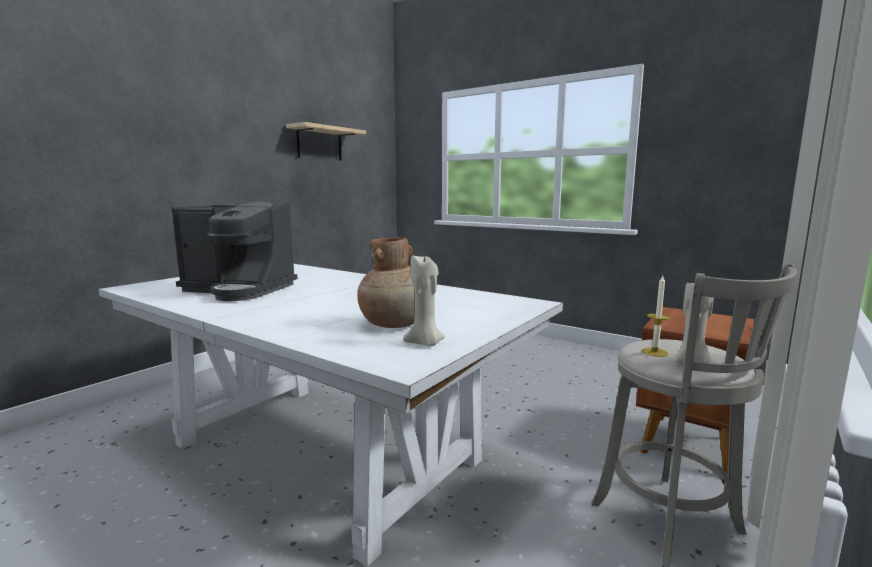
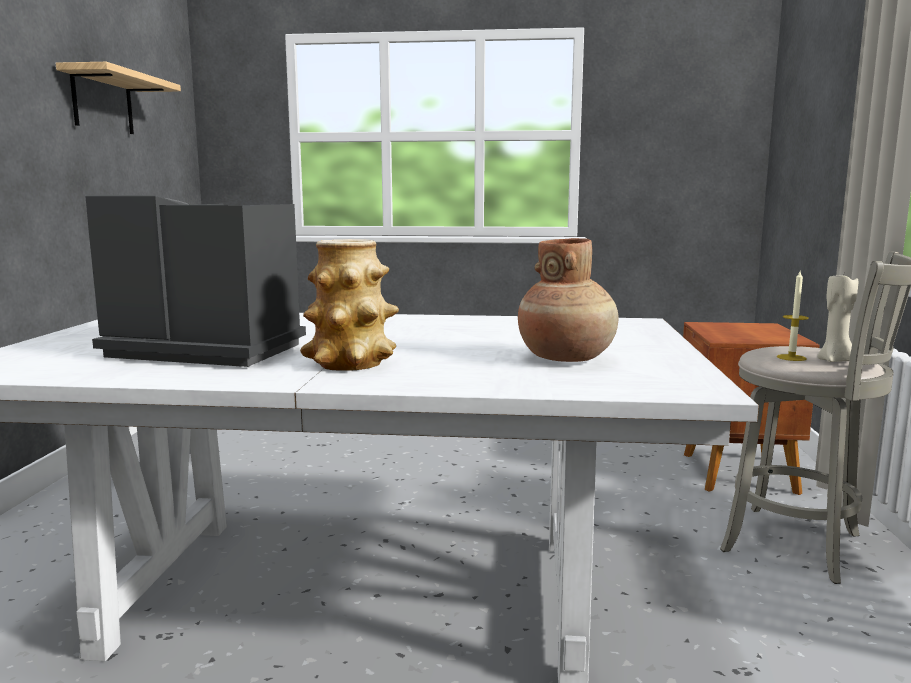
camera: 30 degrees left, 0 degrees up
(239, 290) = (204, 350): coffee machine -> coffee machine turned 150 degrees counterclockwise
(276, 308) = (351, 363): none -> vase
(425, 343) = (657, 370): beige candle -> none

